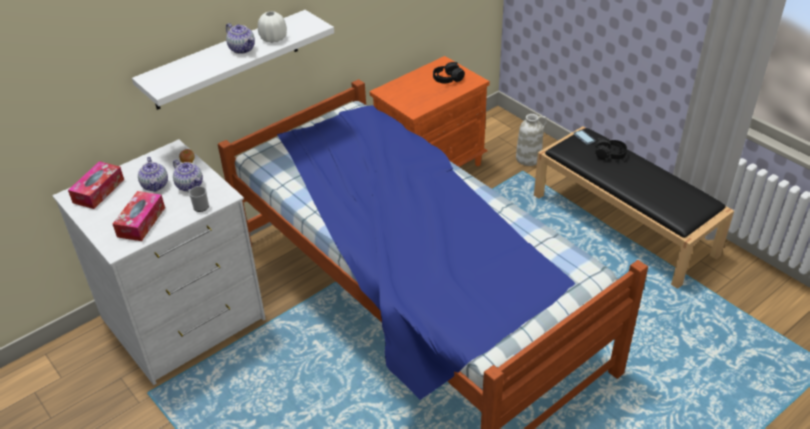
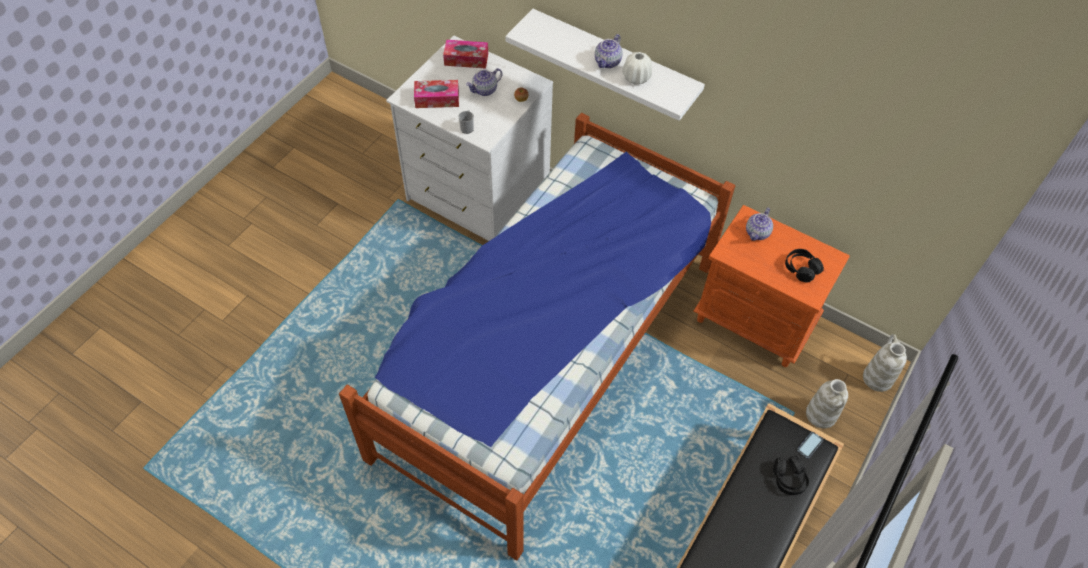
camera: 70 degrees right, 15 degrees up
(190, 185) = (492, 112): teapot -> teapot (757, 233)
(506, 124) = (877, 378): none -> white vase

